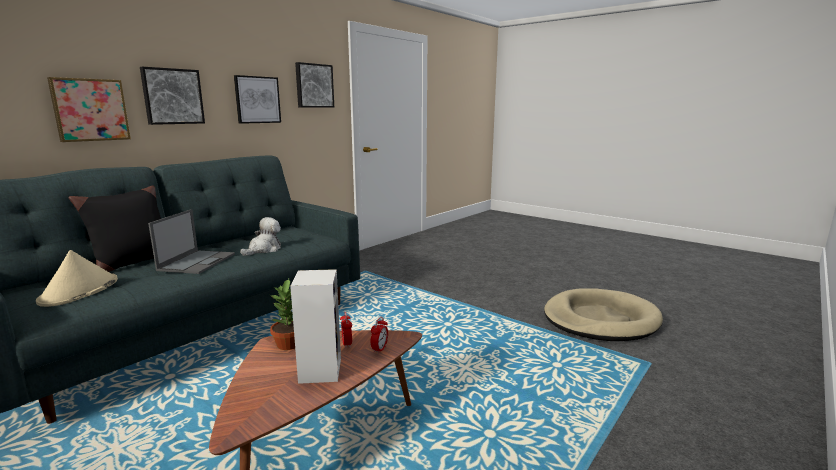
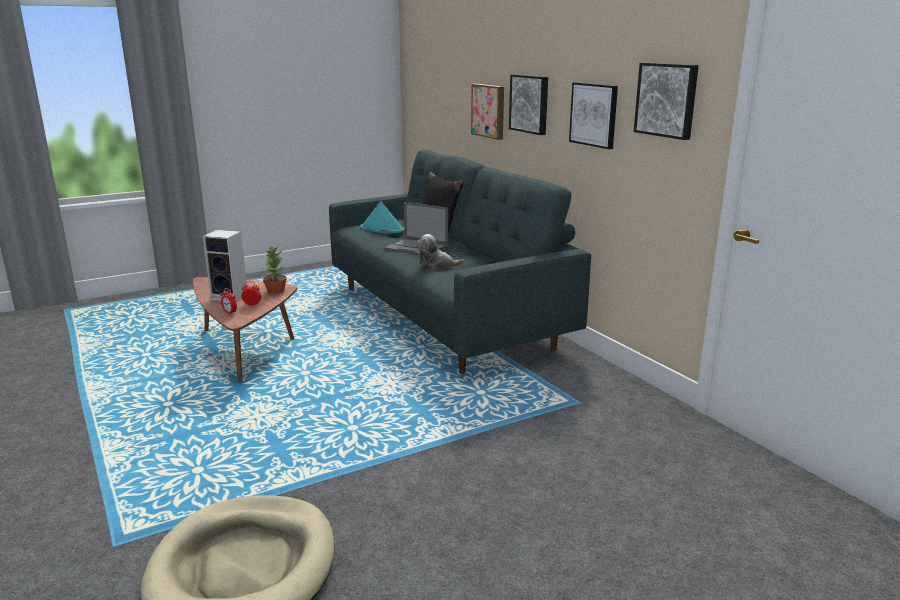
camera: 110 degrees right, 5 degrees up
(79, 291) = (382, 229): beige hat -> turquoise hat
(264, 250) = (436, 265): plush toy -> plush toy turned 135 degrees clockwise

